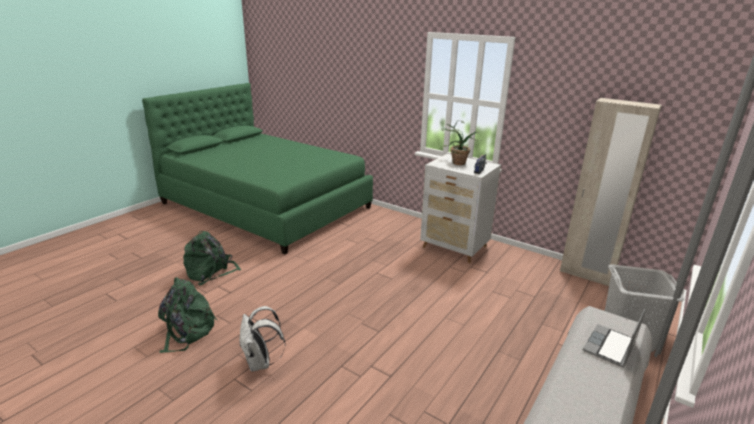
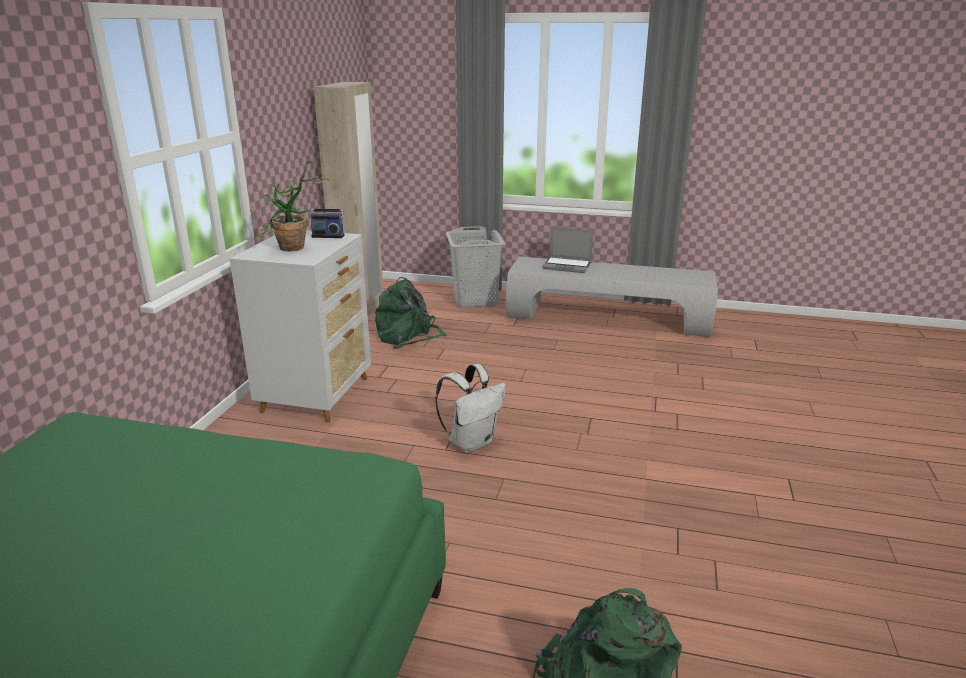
camera: 110 degrees left, 0 degrees up
(187, 331) = (789, 604): green backpack -> green backpack (408, 336)
(260, 363) = (745, 489): white backpack -> white backpack (471, 442)

